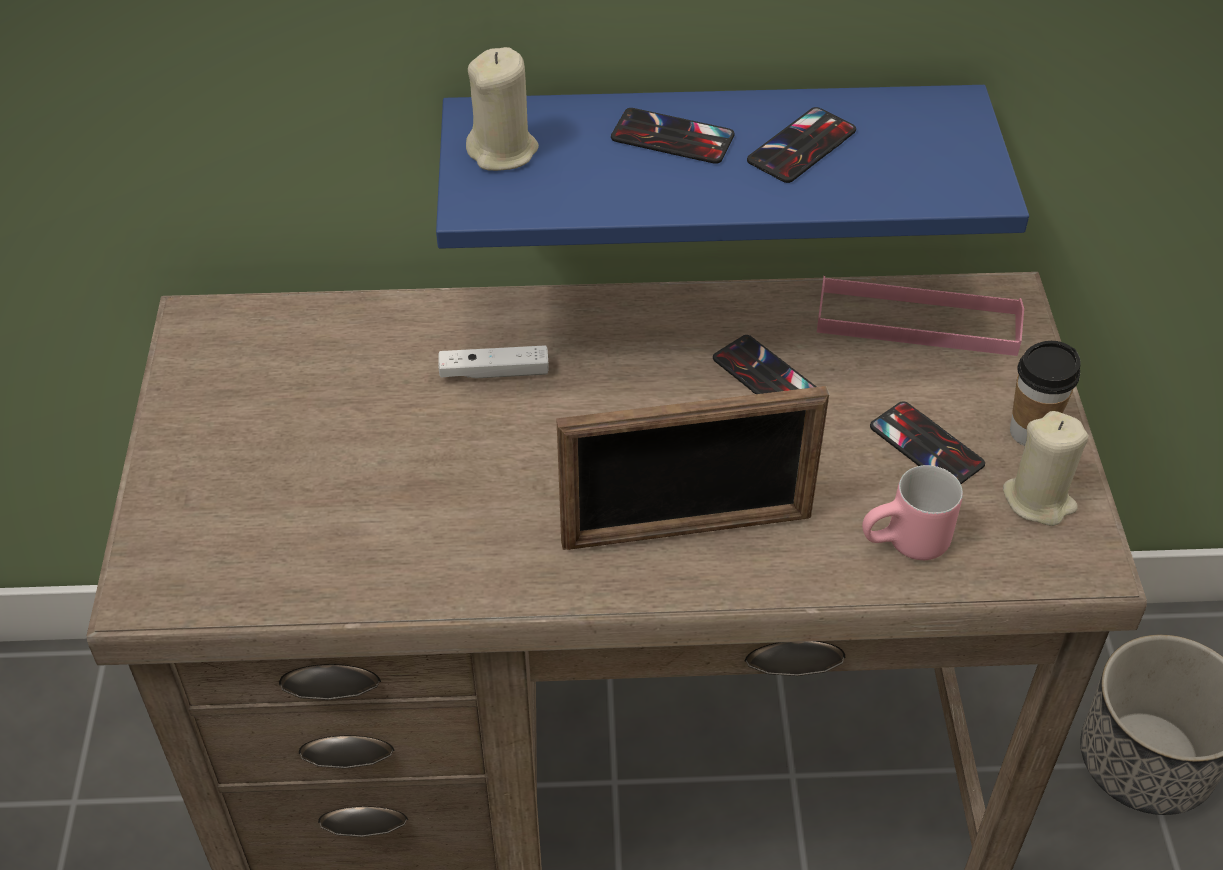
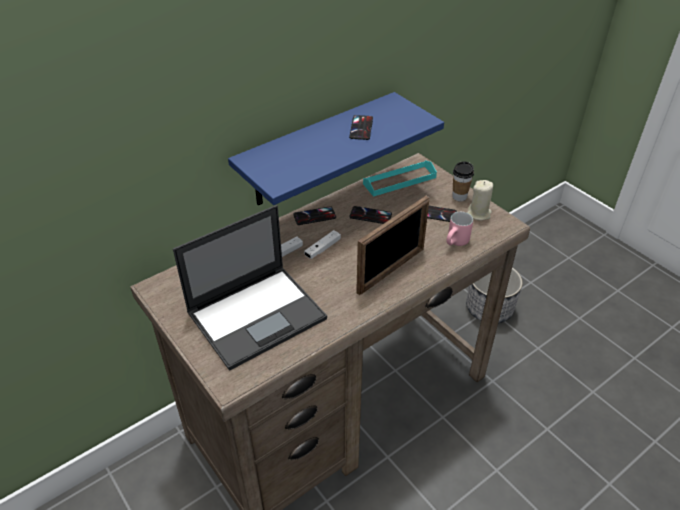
camera: 35 degrees left, 5 degrees down
(324, 480) = (258, 315): none -> laptop
(503, 151) = (268, 165): beige candle -> none
(586, 402) = (322, 248): none -> white game controller
(672, 137) = (319, 140): phone -> phone (314, 216)
(917, 322) = (399, 181): pink tray -> turquoise tray

